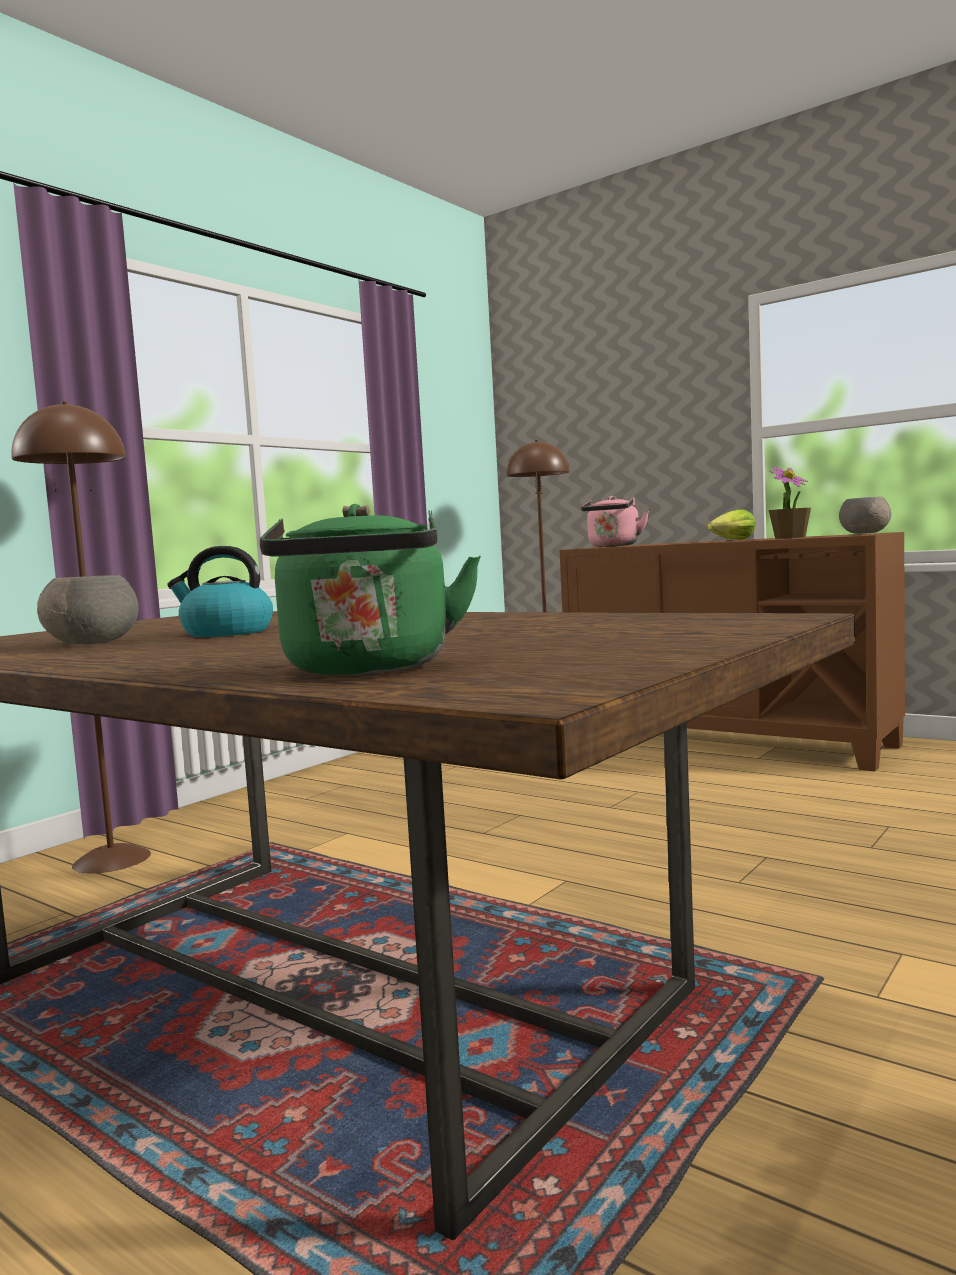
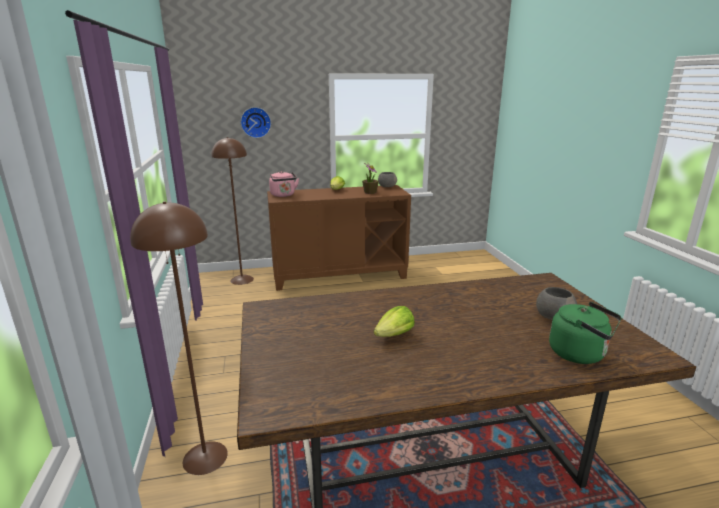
camera: 50 degrees left, 15 degrees up
(94, 643) = (371, 365): grey bowl -> grey bowl (554, 317)
(226, 633) = (394, 335): kettle -> lettuce
(610, 417) = (255, 122): none -> wall clock

